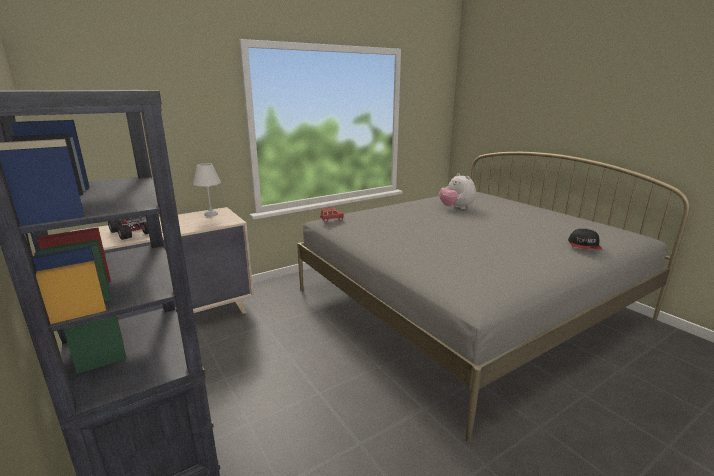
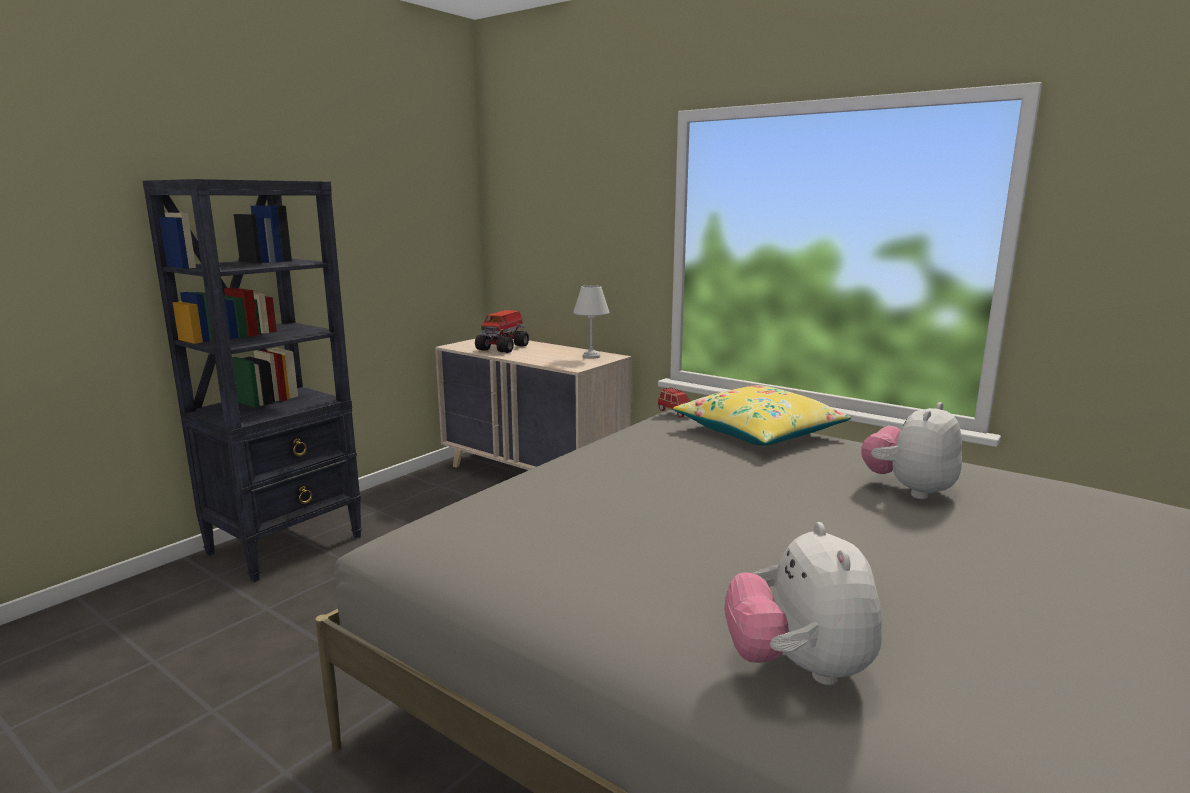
camera: 70 degrees right, 5 degrees down
(377, 212) = (759, 432): none -> yellow pillow
(584, 245) = (798, 668): cap -> plush toy

